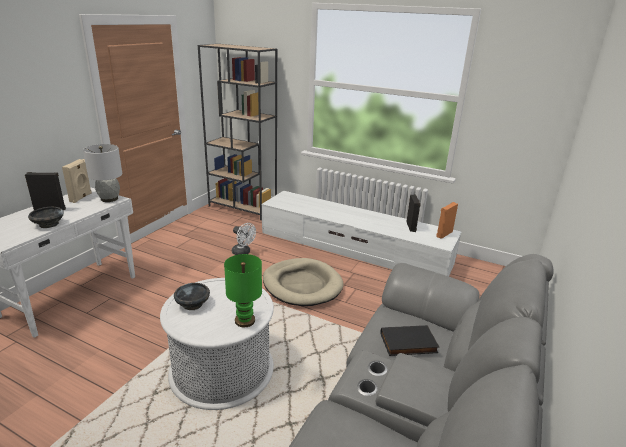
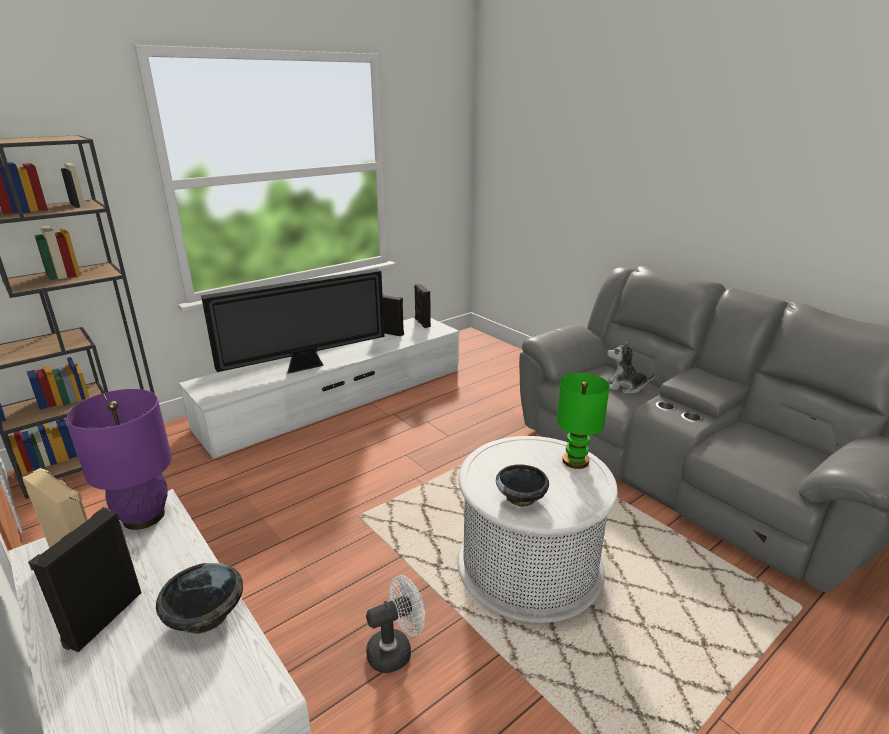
camera: 65 degrees left, 0 degrees up
(109, 199) = (143, 517): white table lamp -> purple table lamp
(243, 253) = (255, 490): white fan -> white fan (396, 650)
(302, 285) = (389, 457): beige dog bed -> none
(331, 214) = (306, 367): none -> television
(408, 344) = (625, 387): black book -> plush toy
(443, 234) = (422, 323): orange speaker -> black speaker

